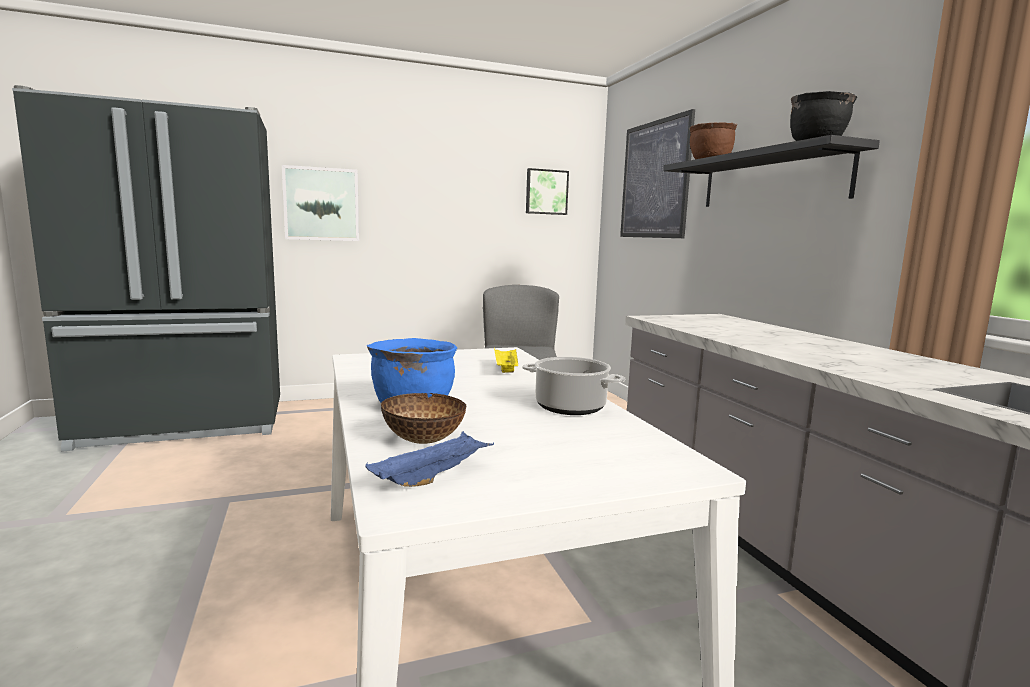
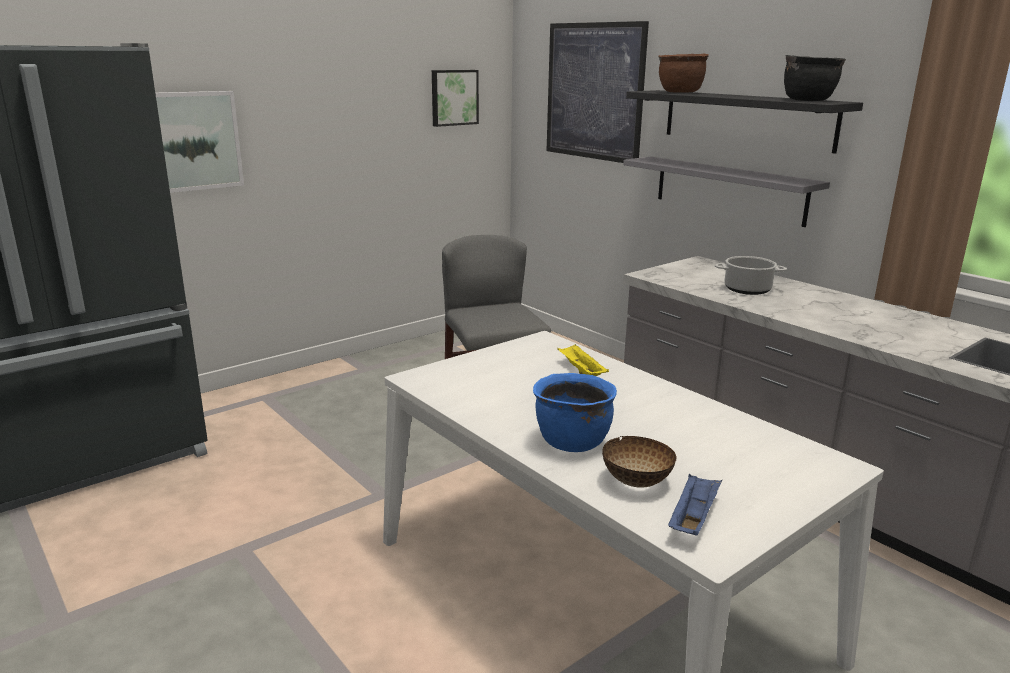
camera: 20 degrees left, 10 degrees up
(571, 407) = (693, 414): cooking pot -> cooking pot (748, 289)
(755, 251) = (728, 190): none -> grey shelf

